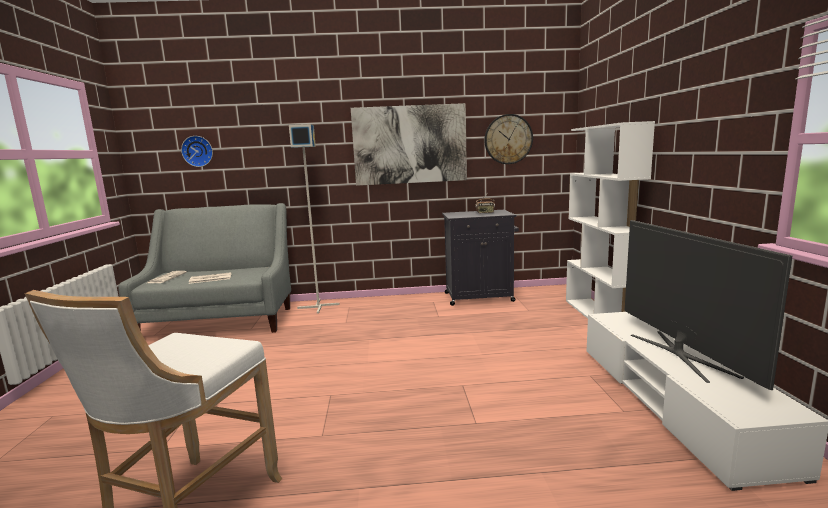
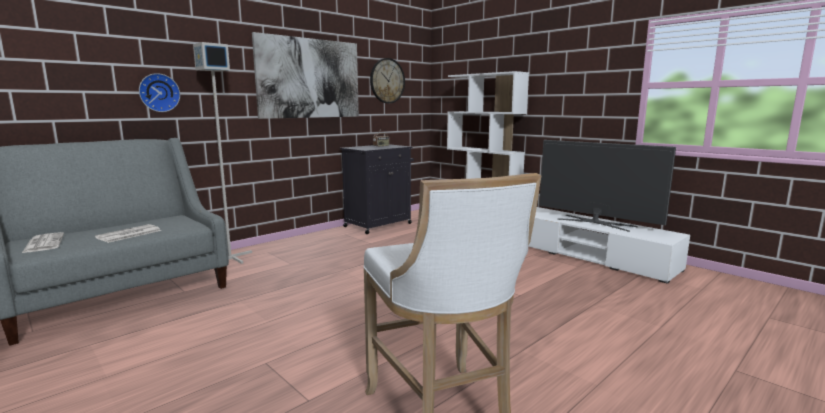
camera: 40 degrees left, 0 degrees up
(198, 151) = (42, 63): wall clock -> wall clock (159, 93)

